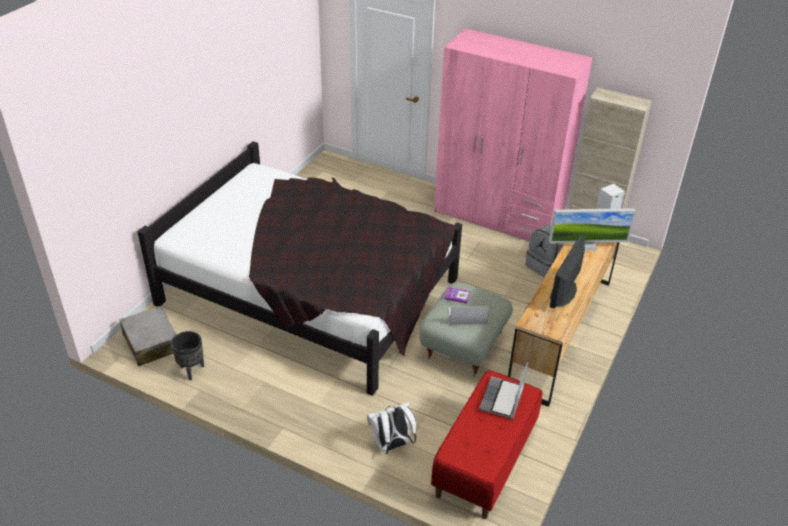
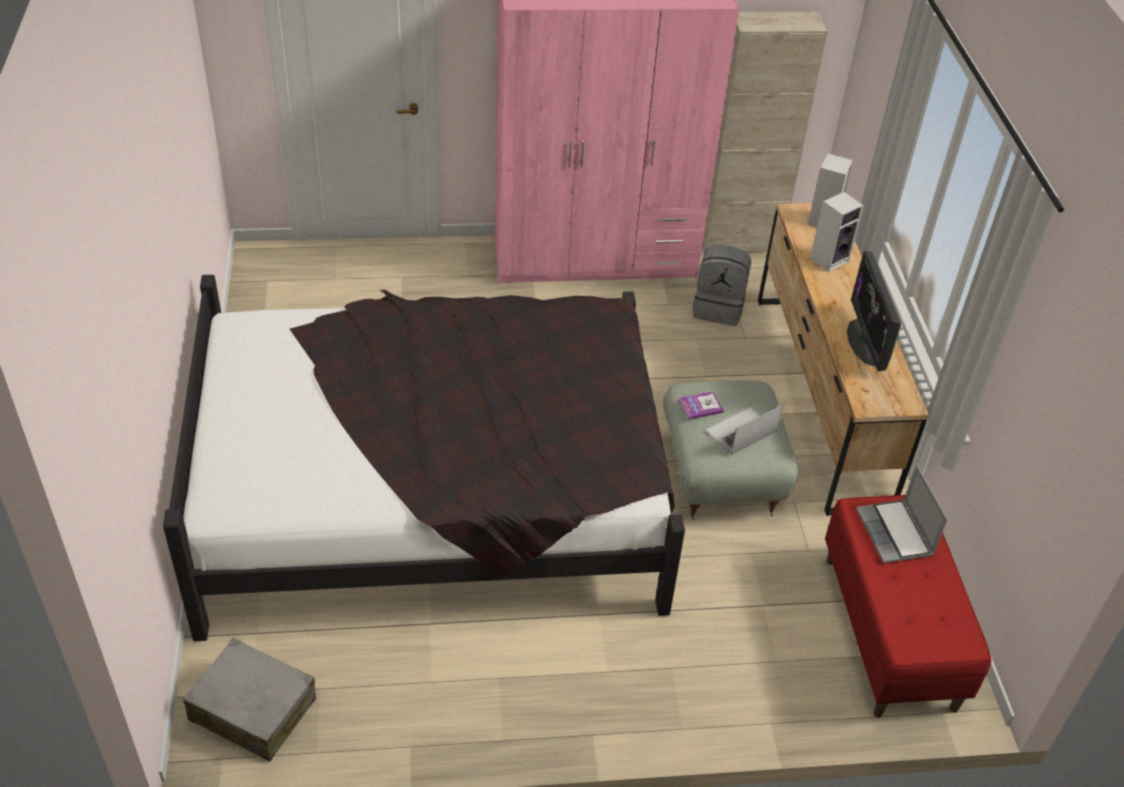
camera: 35 degrees left, 5 degrees up
(192, 370) = (367, 720): black planter -> none
(392, 445) = (759, 675): white backpack -> none
(586, 246) = (829, 259): monitor -> speaker

